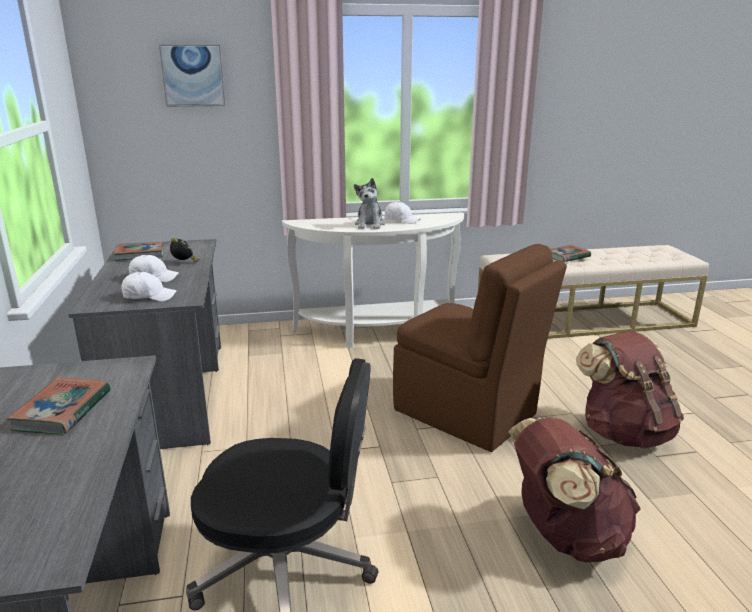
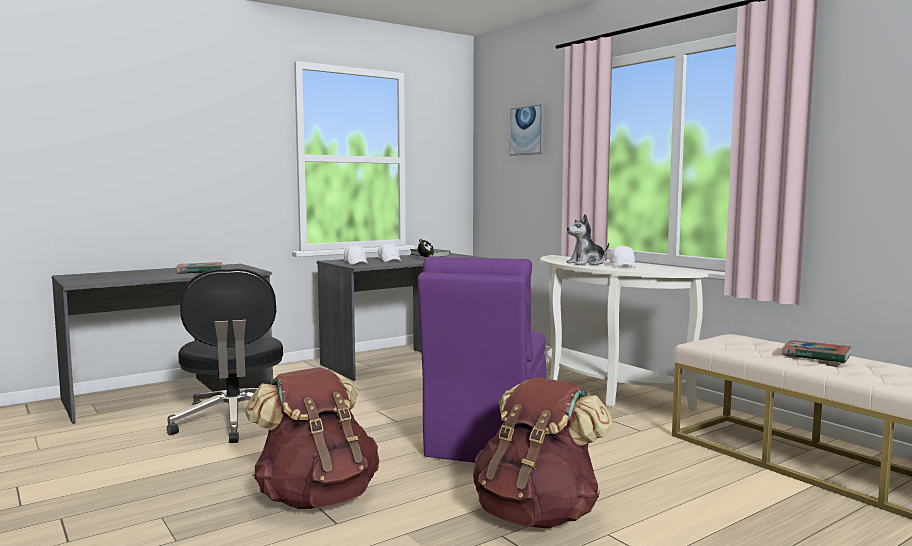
camera: 65 degrees right, 15 degrees down
(467, 414) = (485, 441): brown chair -> purple chair

